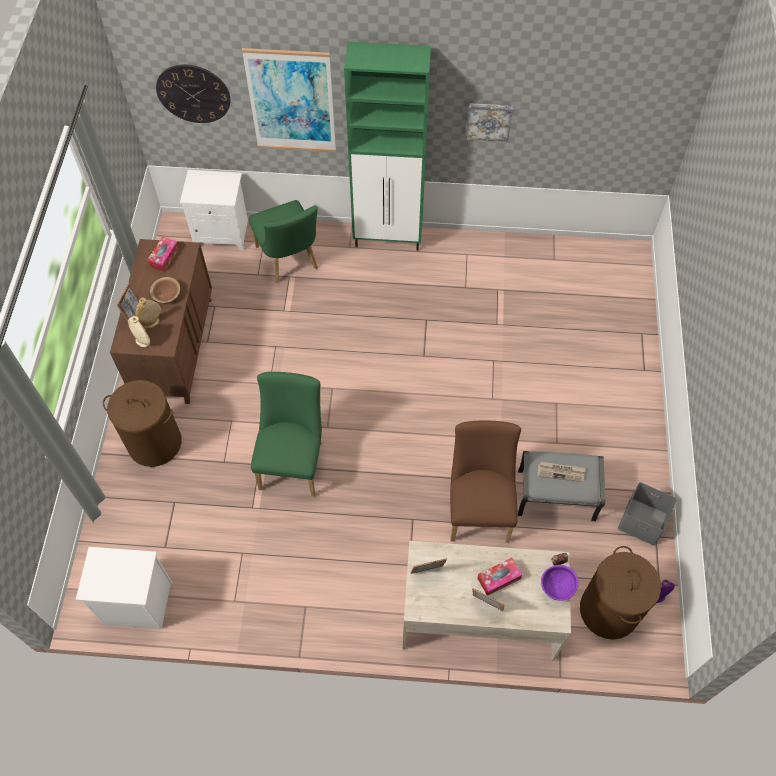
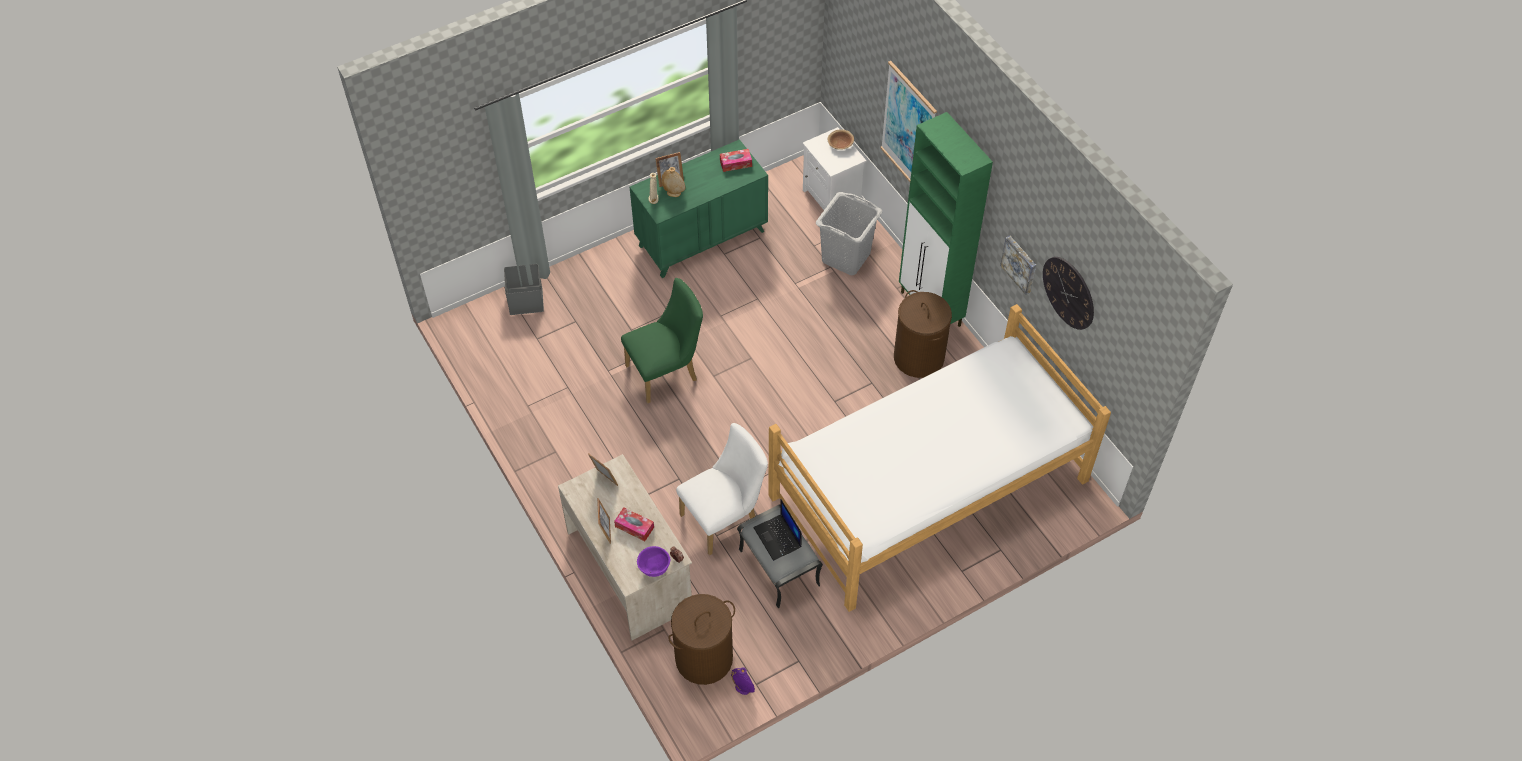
camera: 55 degrees right, 5 degrees down
(136, 604) = (483, 350): white nightstand -> none
(154, 443) = (612, 278): brown laundry basket -> brown laundry basket (918, 357)
(167, 295) = (704, 186): brown bowl -> brown bowl (840, 144)
(175, 347) = (702, 238): brown dresser -> green dresser
(193, 93) = (857, 70): wall clock -> wall clock (1068, 292)
(289, 261) = (845, 257): green chair -> grey laundry basket
(479, 507) = (724, 518): brown chair -> white chair
(555, 344) = (929, 488): none -> bed
(561, 472) = (778, 538): newspaper -> laptop
(641, 521) = (804, 642): grey storage box -> grey storage box (525, 299)

